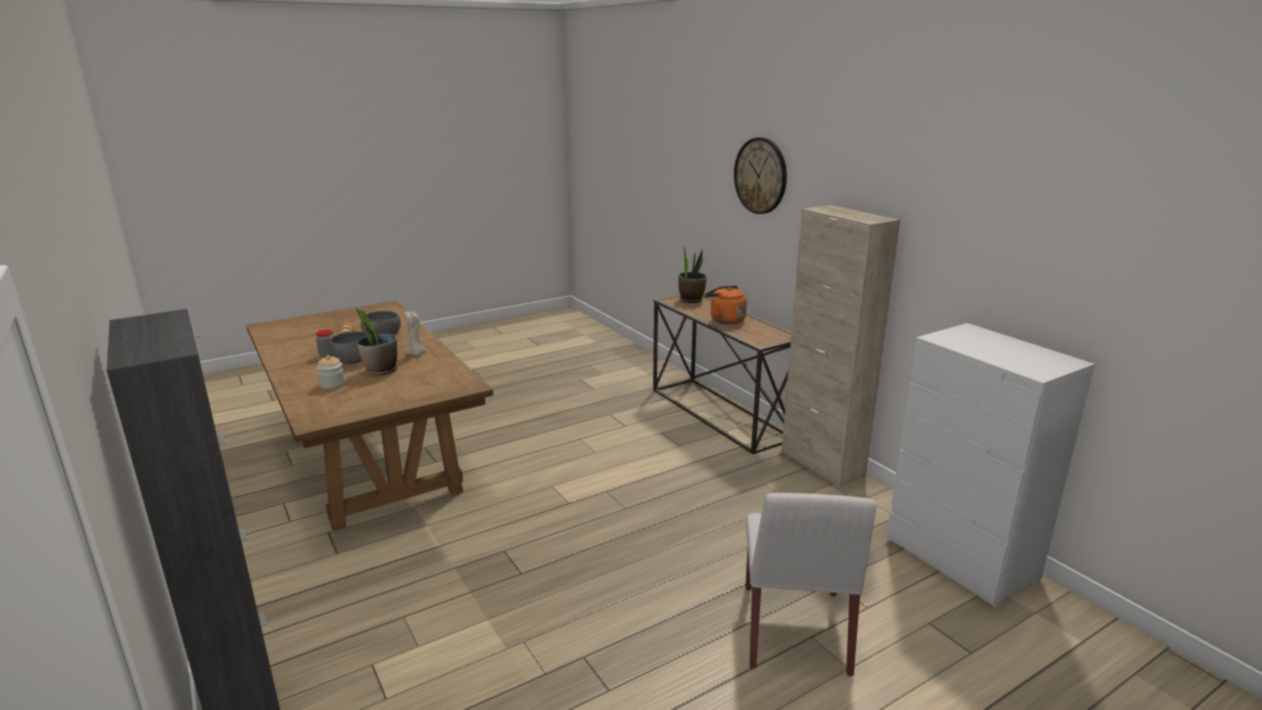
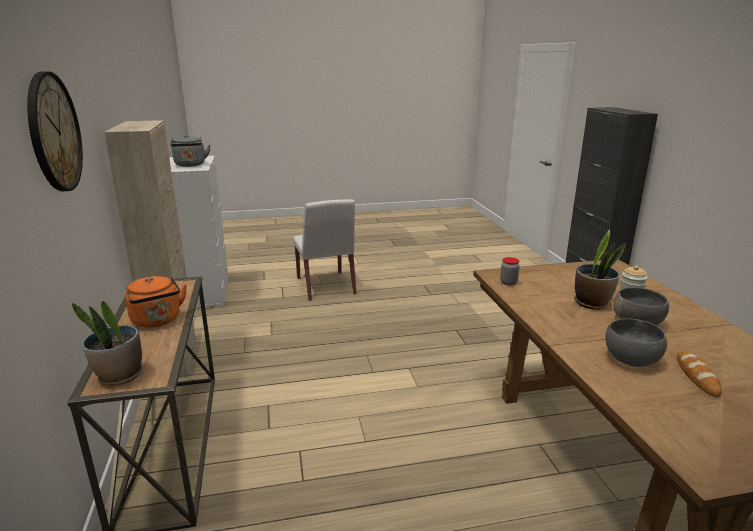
camera: 160 degrees left, 0 degrees up
(327, 354) = (682, 337): jar -> jar (508, 283)
(415, 353) = (565, 321): beige candle -> none
(795, 630) = (326, 286): white chair -> white chair turned 135 degrees clockwise
(975, 344) = (190, 165): none -> grey kettle

